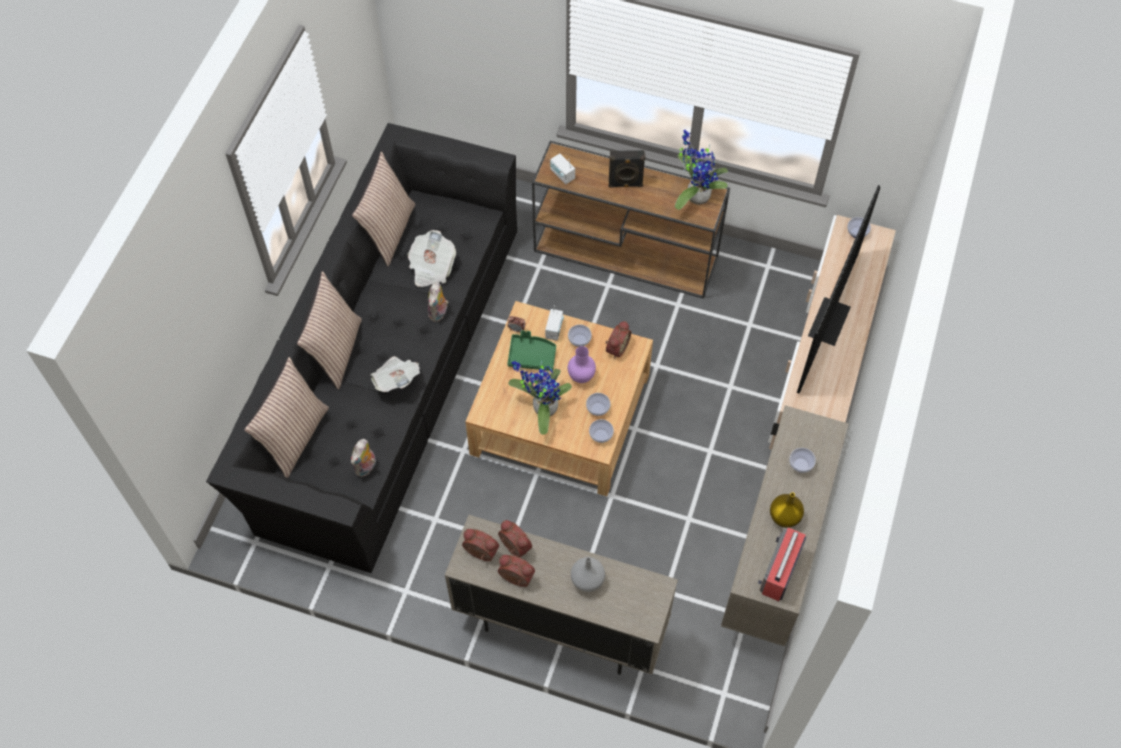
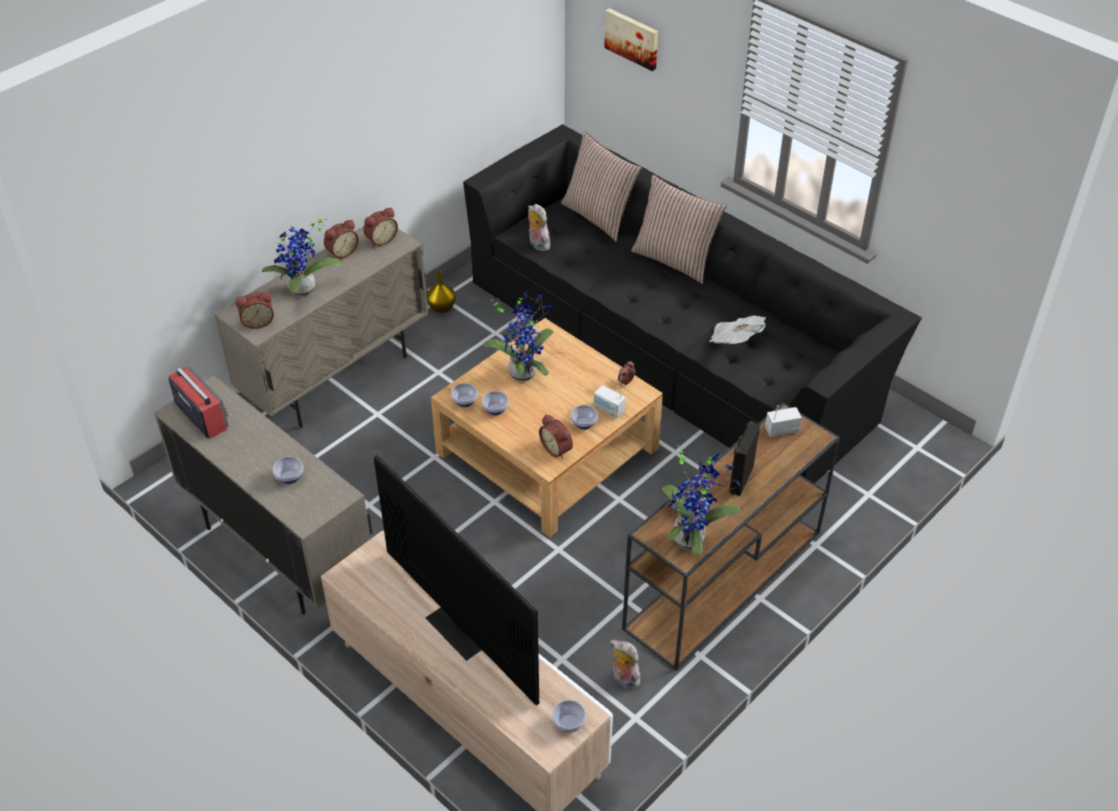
camera: 115 degrees right, 15 degrees down
(184, 345) = (632, 38): none -> picture
(388, 231) = (803, 329): pillow -> none
(396, 380) = (615, 282): newspaper -> none
(439, 313) = (676, 331): plush toy -> plush toy (623, 679)
(513, 547) = (370, 259): alarm clock -> alarm clock (258, 322)
(532, 356) = (587, 383): green tray -> none
(582, 377) = (539, 411): purple vase -> none
(588, 580) = (303, 292): grey vase -> potted plant
(785, 517) = (247, 441): yellow vase -> yellow vase (441, 308)

